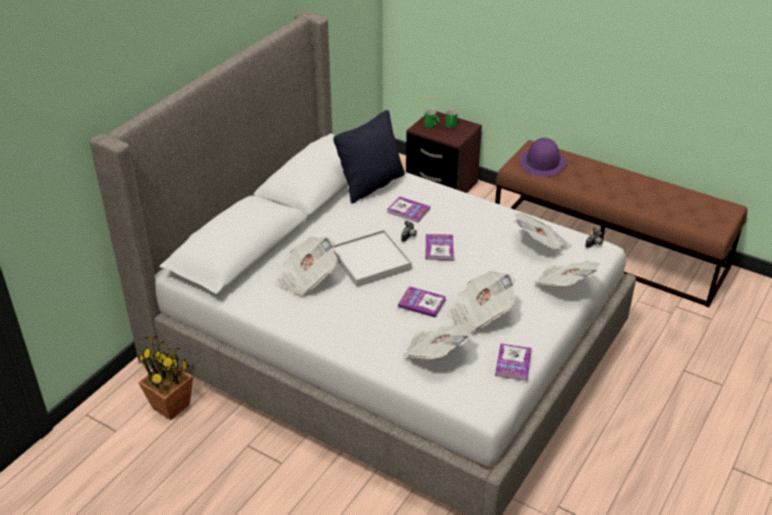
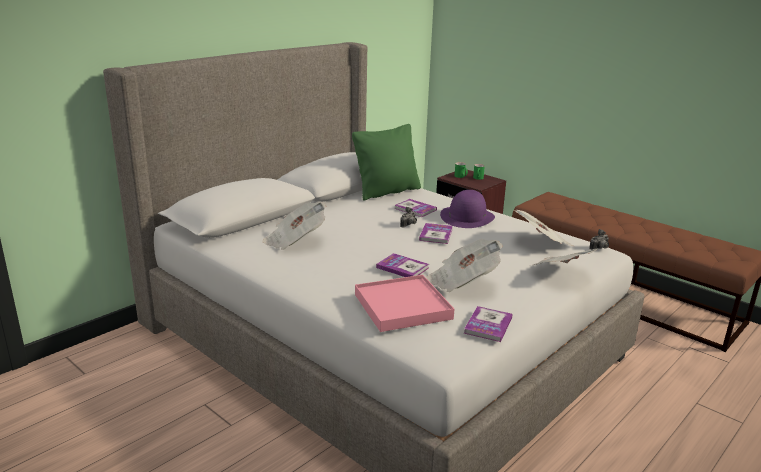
camera: 10 degrees right, 15 degrees down
(171, 406) = (148, 361): potted plant -> none
(370, 261) = (363, 235): white tray -> none
(371, 185) = (387, 192): black pillow -> green pillow
(435, 353) = (402, 306): newspaper -> pink tray
(542, 162) = (557, 205): purple hat -> purple hat (467, 217)

